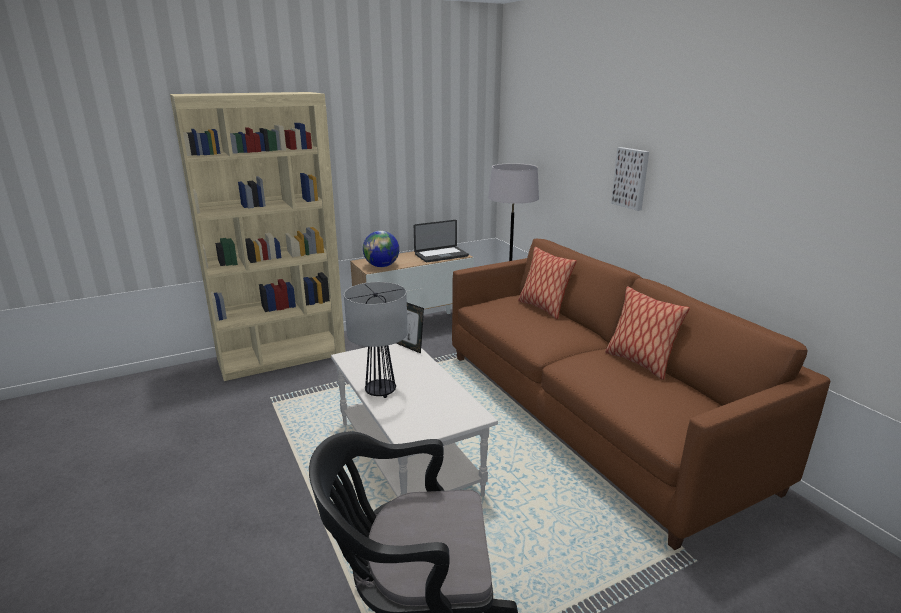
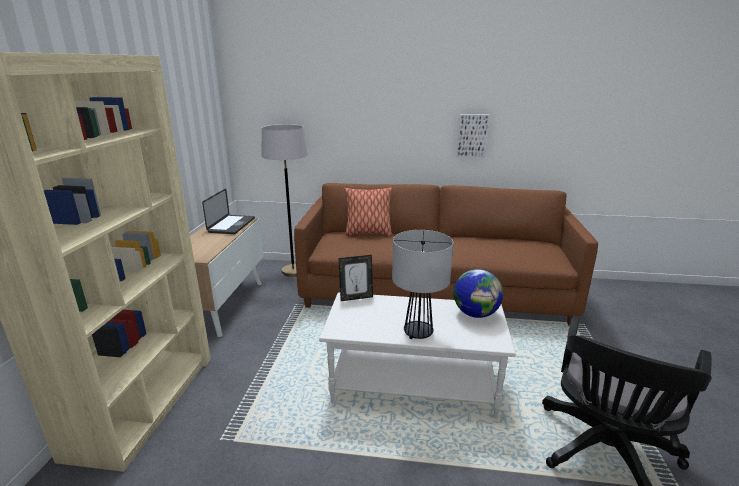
camera: 55 degrees left, 0 degrees up
(382, 266) = (204, 251): globe -> globe (476, 314)
(631, 178) = (401, 120): picture -> picture (472, 135)
(639, 362) = (476, 238): pillow -> none

